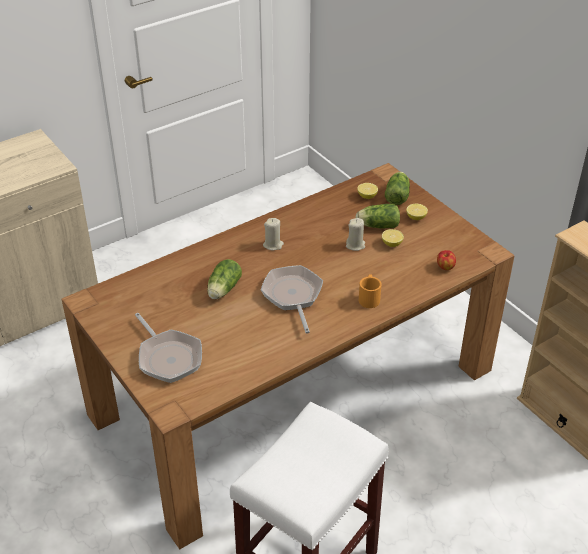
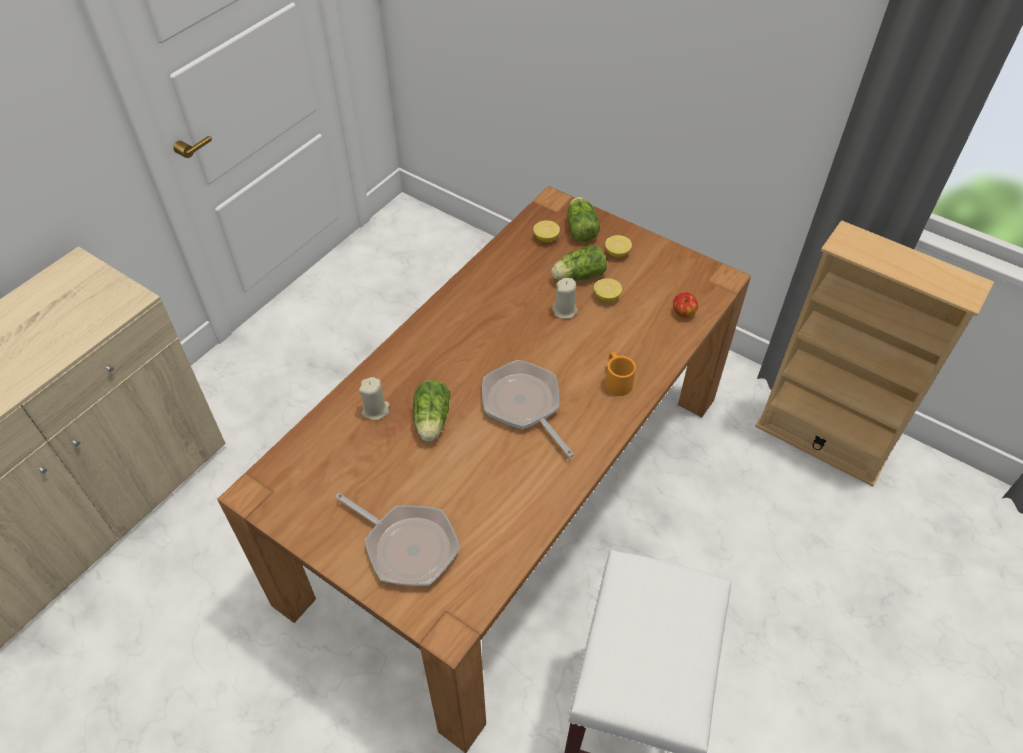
camera: 20 degrees left, 10 degrees up
(273, 245) = (464, 337): beige candle -> beige candle (376, 410)

